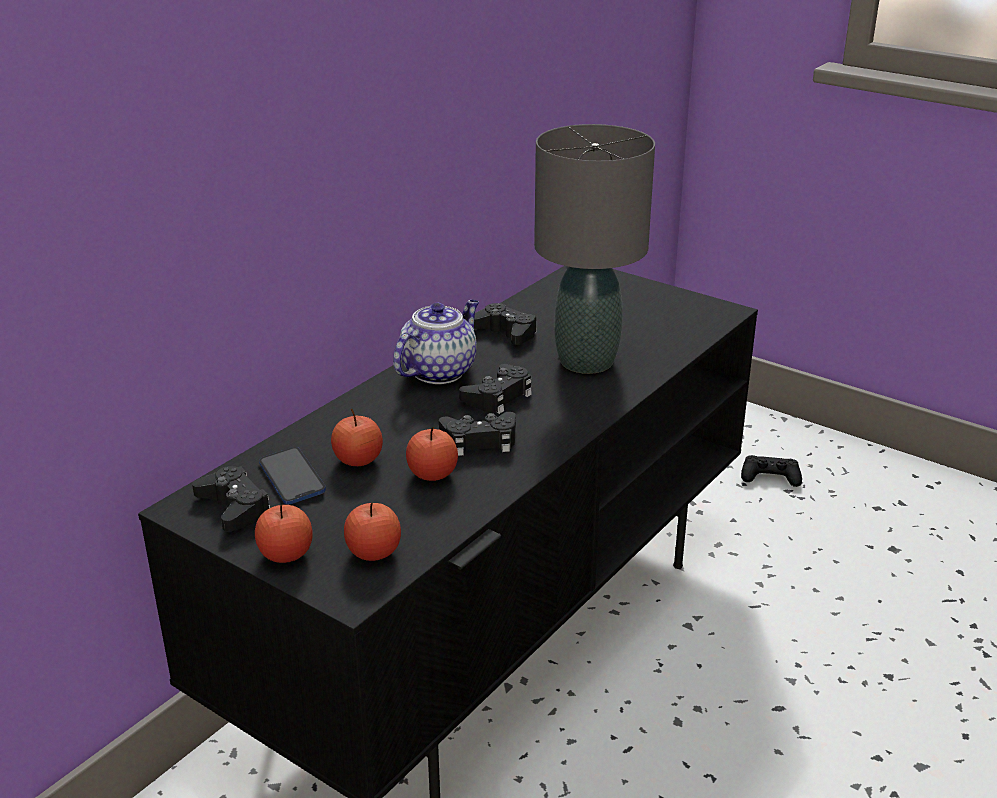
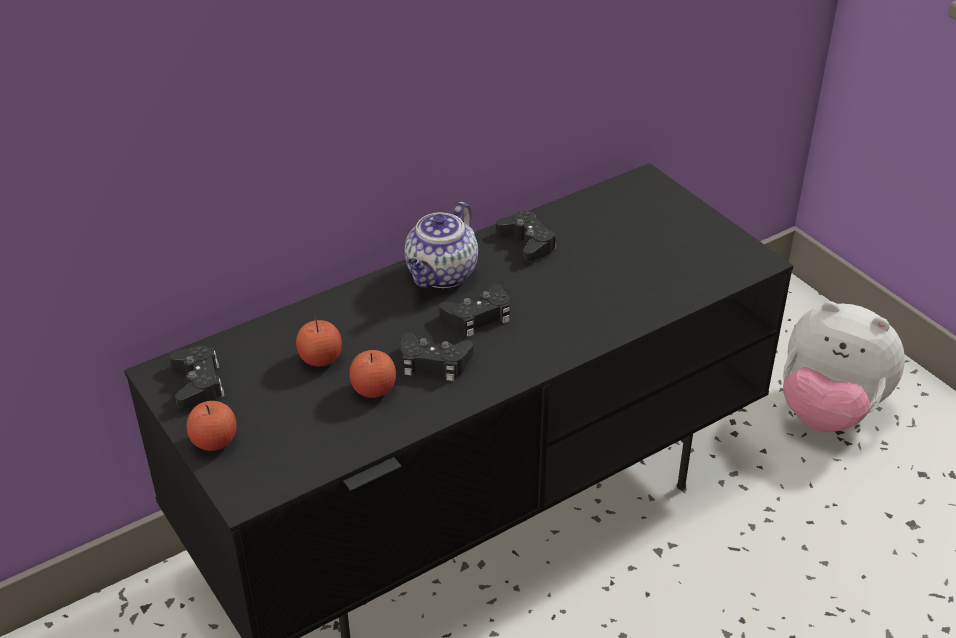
camera: 20 degrees right, 10 degrees up
(292, 478) = (257, 364): phone -> none
(373, 552) = (283, 458): apple -> none
(439, 371) = (442, 275): teapot -> teapot turned 150 degrees clockwise
(586, 362) = (582, 294): grey table lamp -> none
(770, 476) = (829, 411): black game controller -> plush toy

